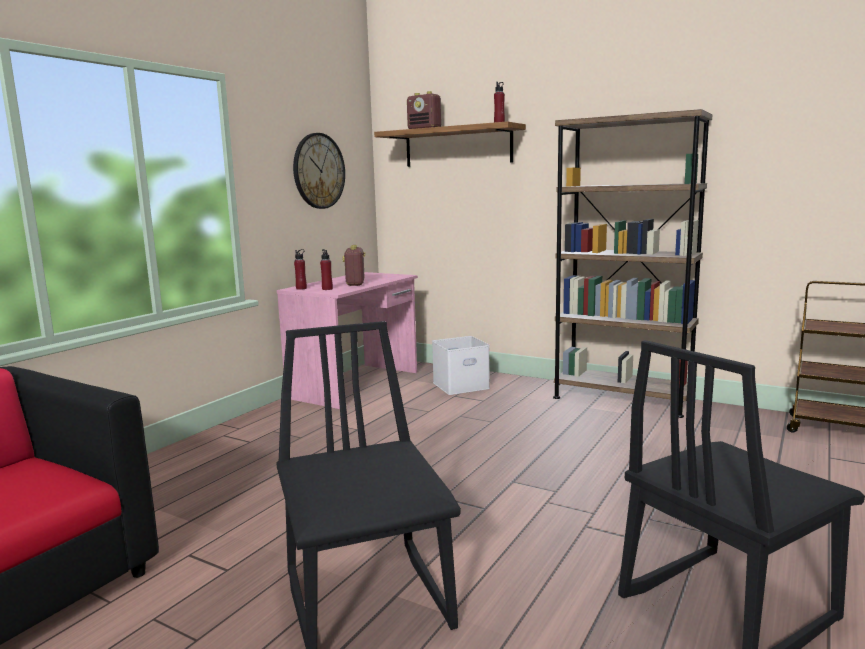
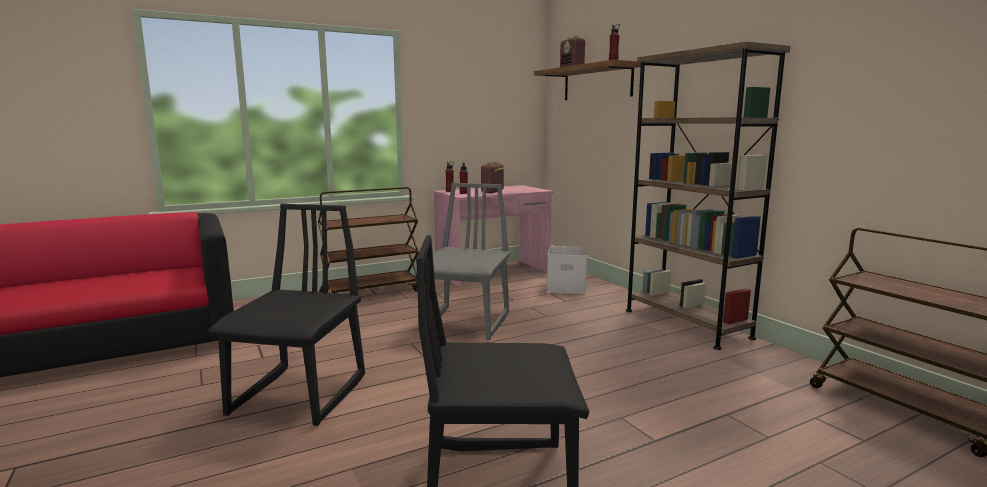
camera: 30 degrees right, 0 degrees up
(239, 441) = (371, 292): none -> brown cart
(318, 171) = (484, 102): wall clock -> none
(423, 451) = (467, 323): none -> grey chair

